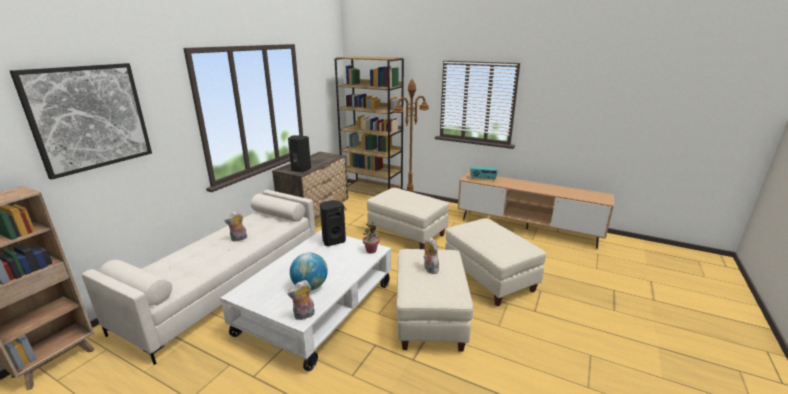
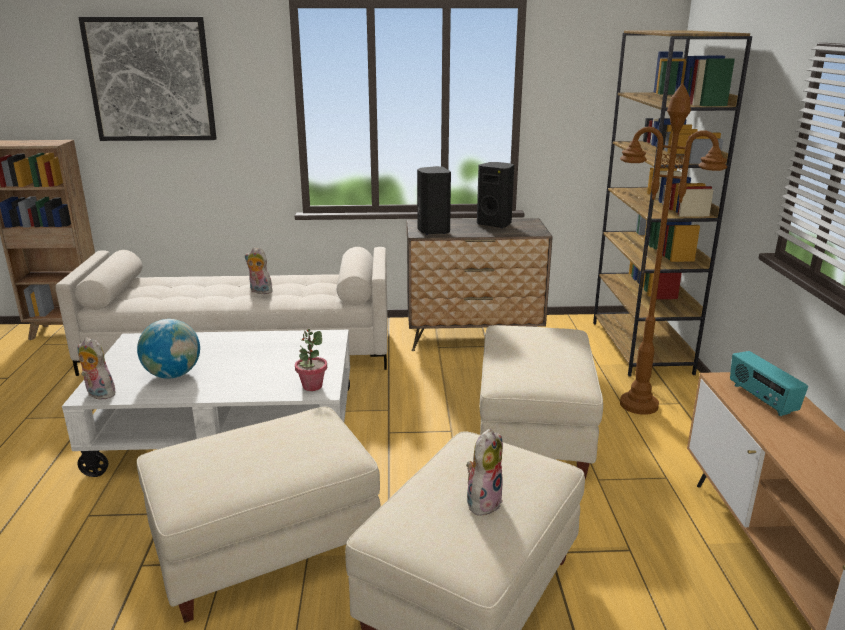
camera: 60 degrees right, 0 degrees up
(333, 241) = (318, 349): black speaker -> black speaker (495, 224)
(429, 269) = (262, 449): plush toy -> plush toy (483, 501)

